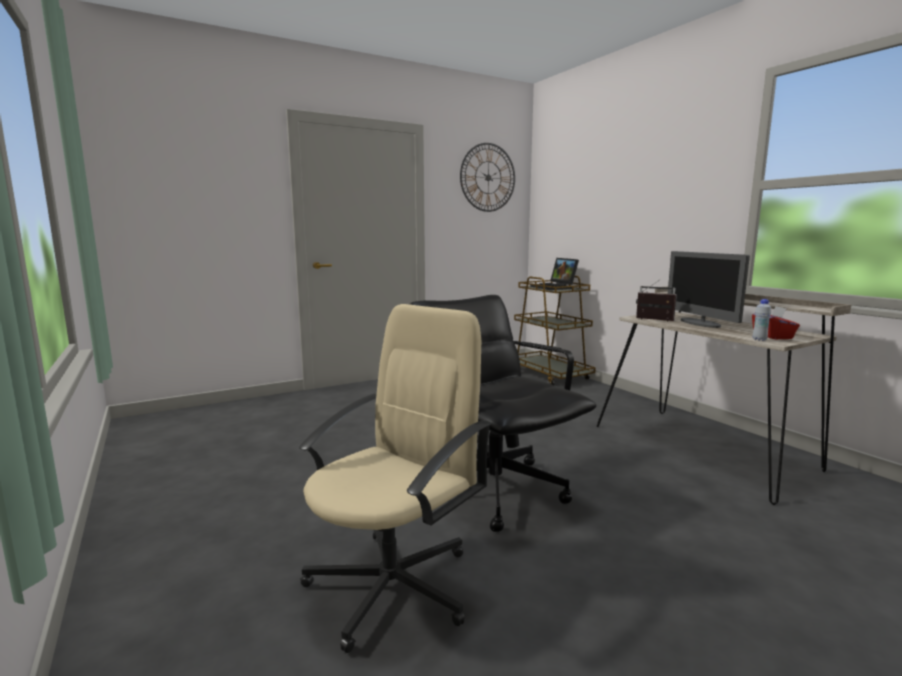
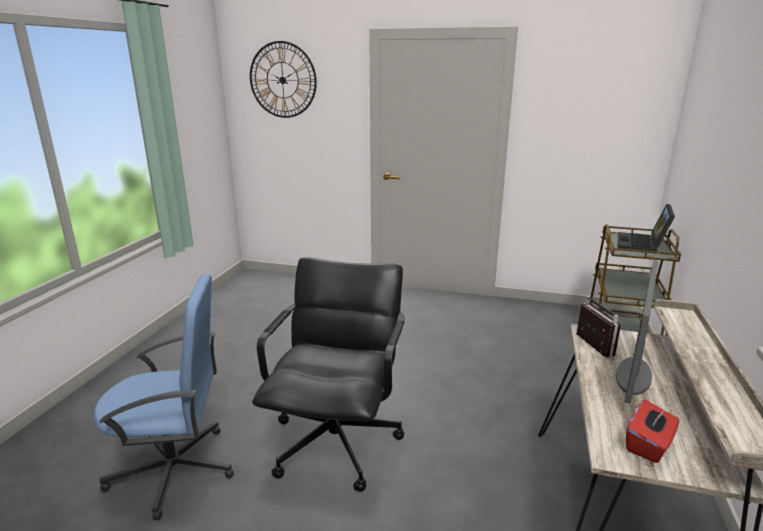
camera: 45 degrees right, 10 degrees up
(393, 584) = (175, 470): beige office chair -> blue office chair
(488, 177) = (607, 85): wall clock -> wall clock (282, 80)
(759, 340) = (602, 440): white bottle -> none

